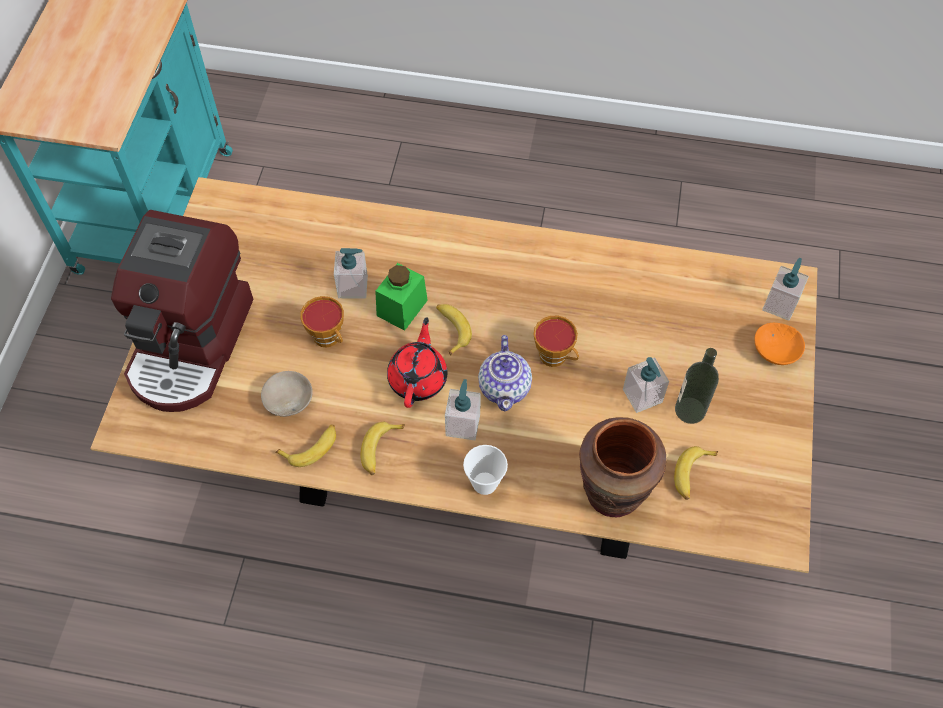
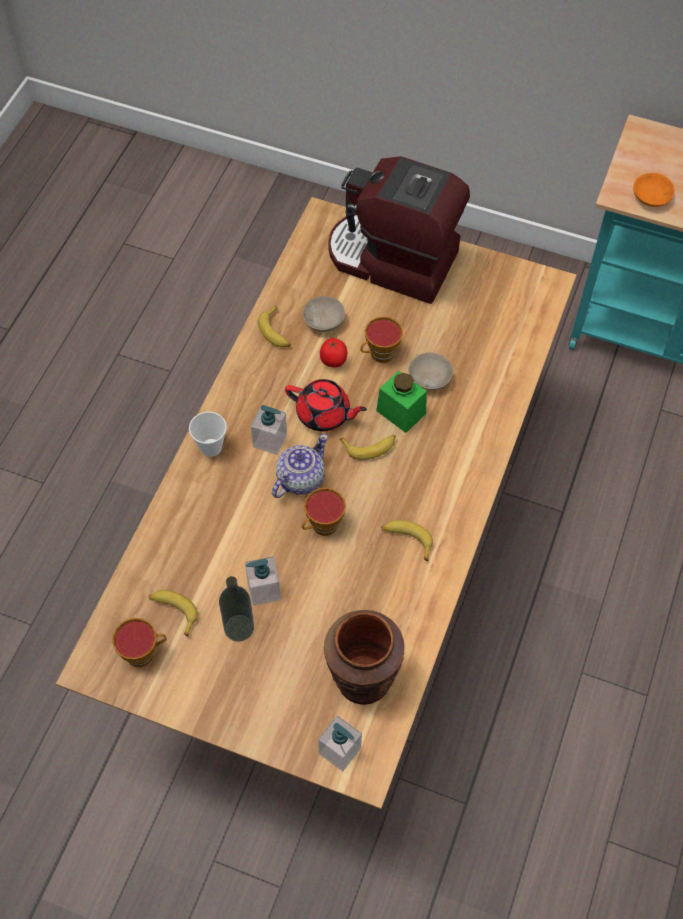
camera: 100 degrees right, 0 degrees up
(345, 381) = (333, 361): none -> tomato
(353, 287) = (431, 378): soap dispenser -> beige bowl
(380, 450) = (261, 378): banana -> banana (407, 540)
(505, 387) = (299, 479): teapot -> teapot turned 120 degrees clockwise
(613, 493) = (174, 542): brown vase -> brown vase (362, 679)
(746, 492) = (143, 652): none -> cup
(775, 351) = (285, 727): orange bowl -> orange bowl (650, 196)

